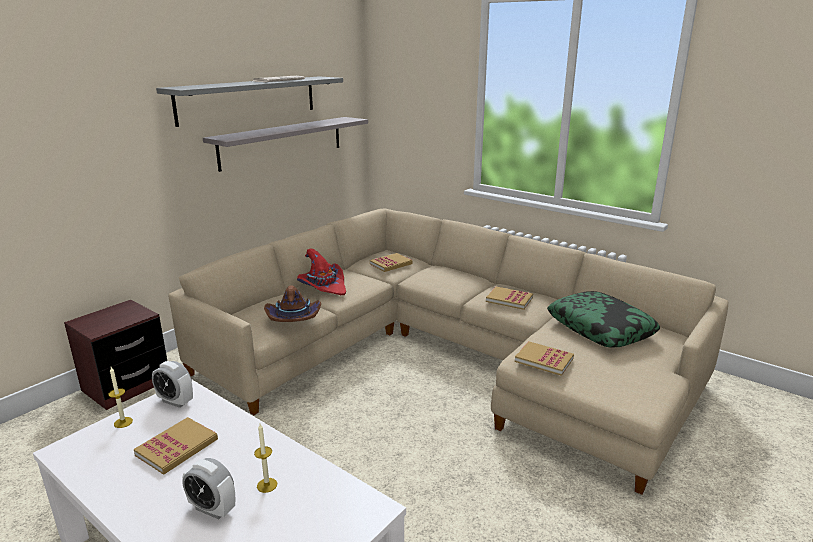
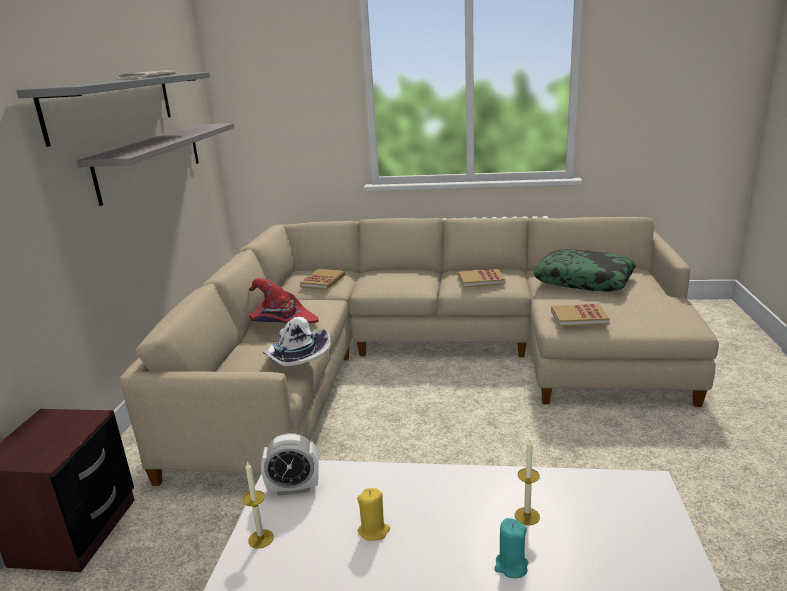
camera: 30 degrees left, 0 degrees up
(177, 447) = (374, 531): book -> yellow candle
(212, 509) = (511, 566): alarm clock -> turquoise candle
(294, 318) = (296, 360): brown hat -> white hat

